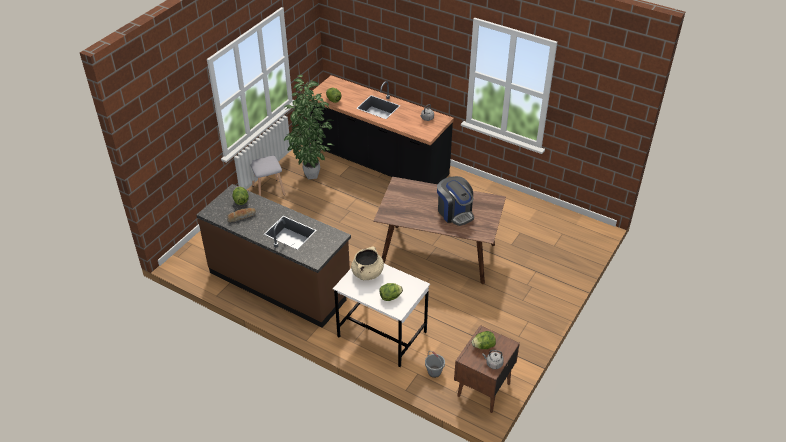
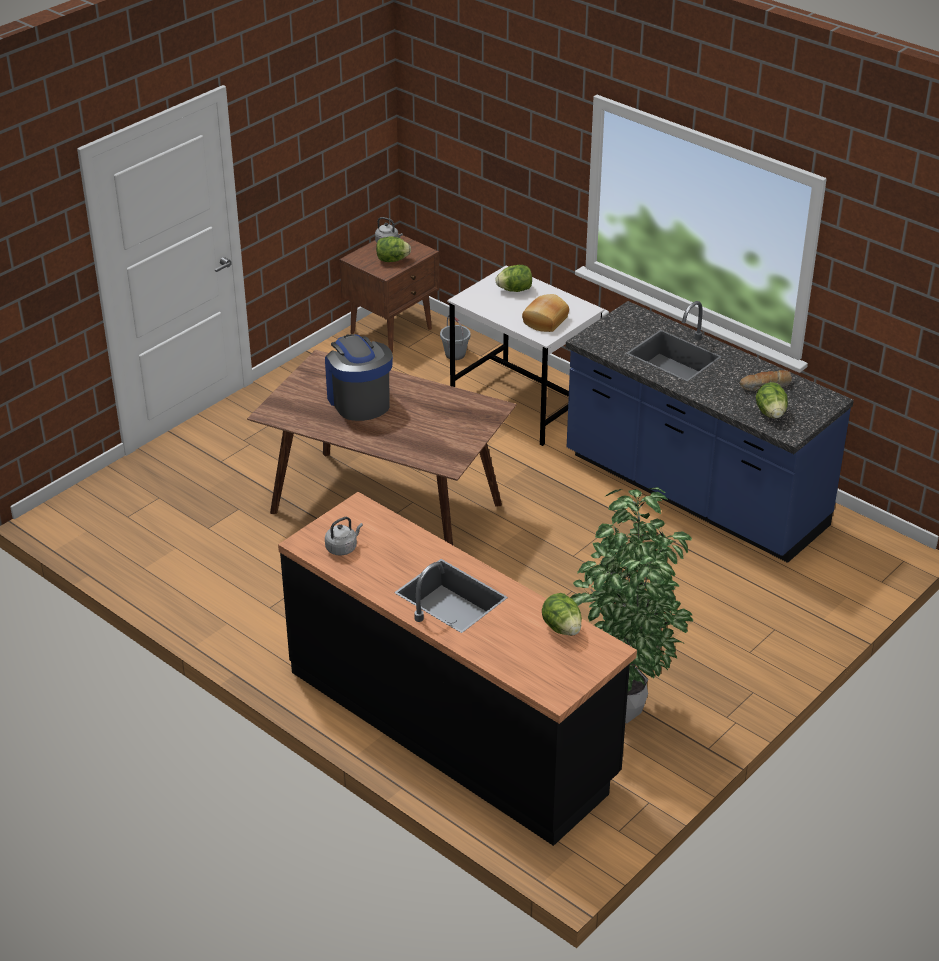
camera: 170 degrees left, 5 degrees down
(269, 190) = (728, 684): grey stool -> none
(280, 283) = (693, 493): brown counter -> blue counter
(367, 273) = (544, 320): beige cooking pot -> bread

